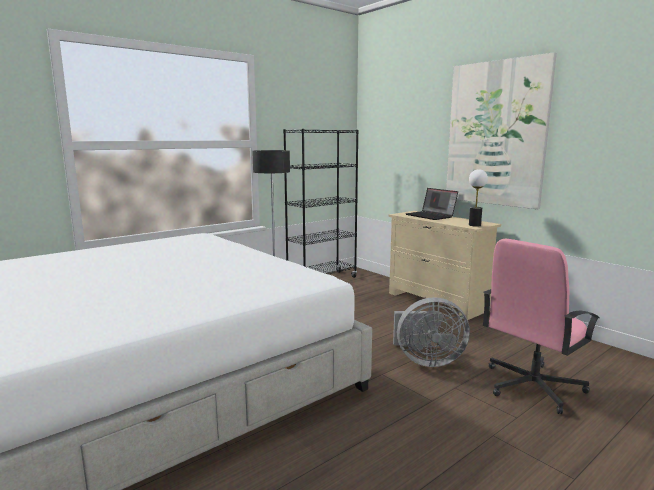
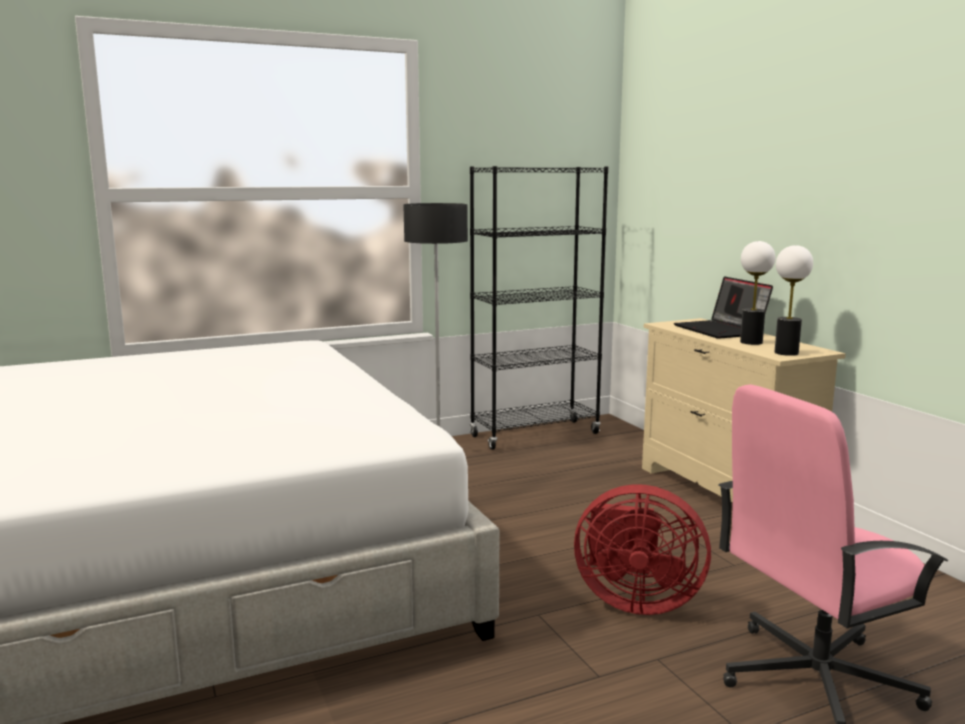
camera: 15 degrees right, 0 degrees up
(426, 360) = (634, 601): grey fan -> red fan
(452, 221) = (751, 342): none -> table lamp
(495, 134) = (843, 176): picture -> none

